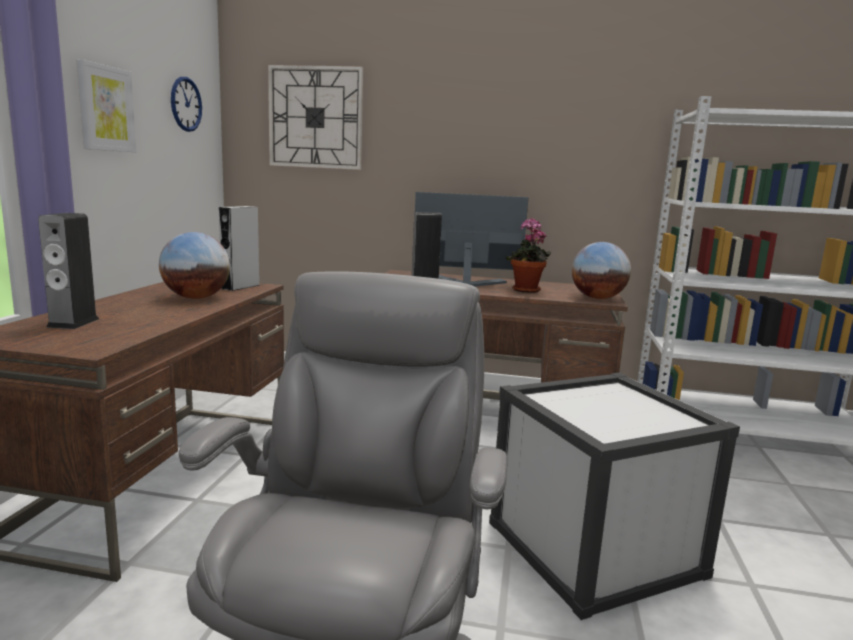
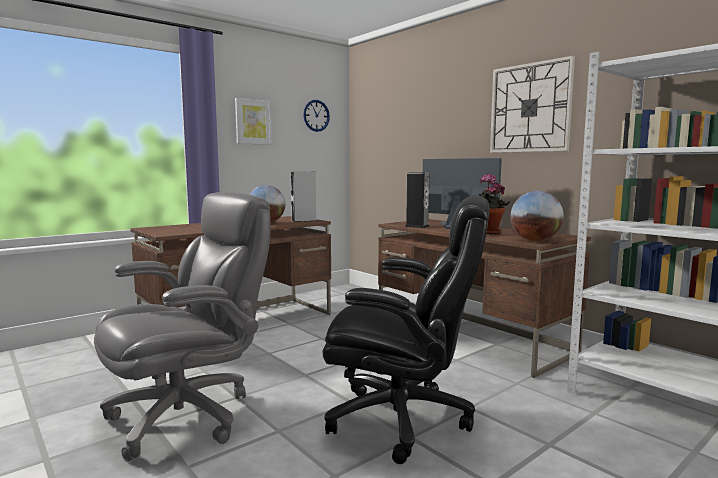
camera: 40 degrees right, 5 degrees down
(73, 323) = (188, 226): speaker -> none
(315, 118) = (392, 115): wall clock -> wall clock (530, 108)
(594, 549) = (405, 422): white storage box -> black office chair

